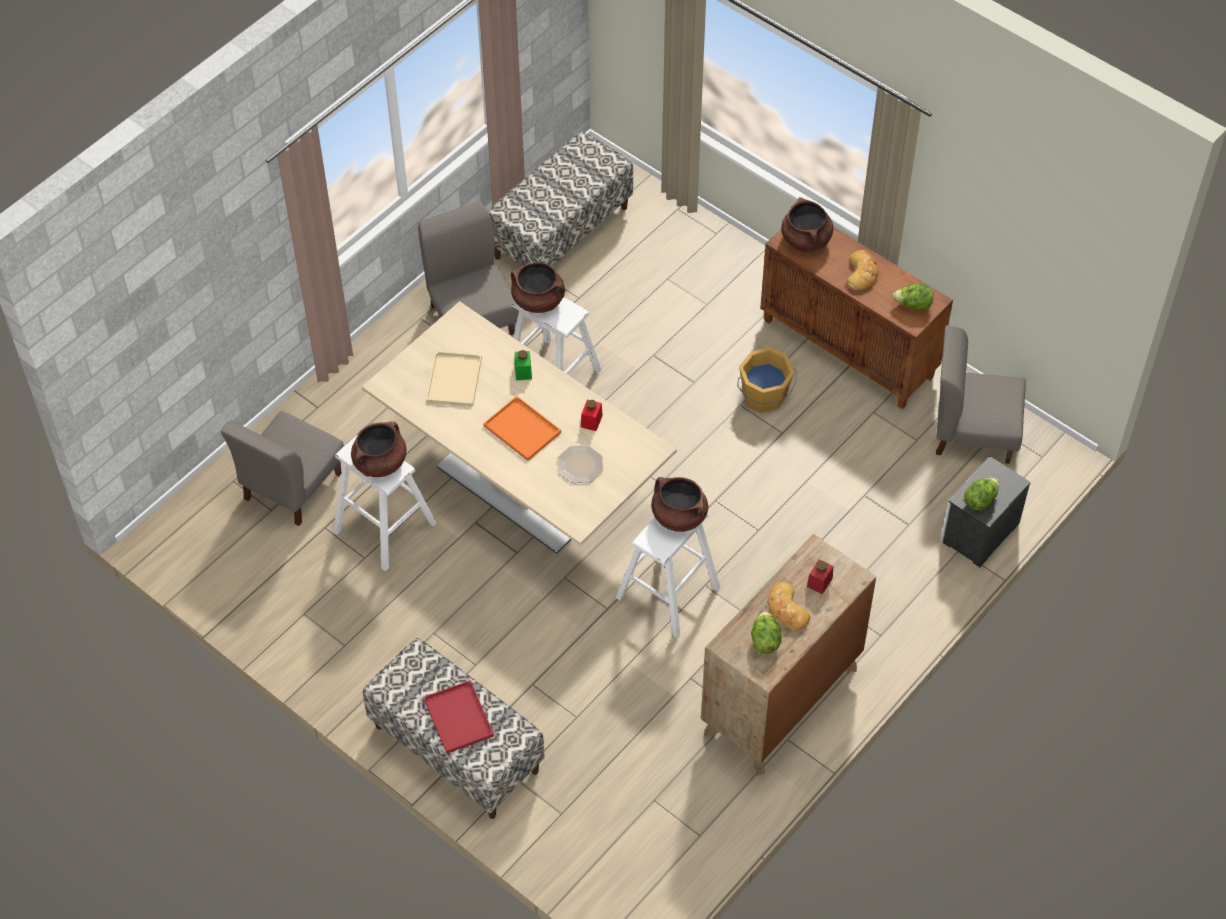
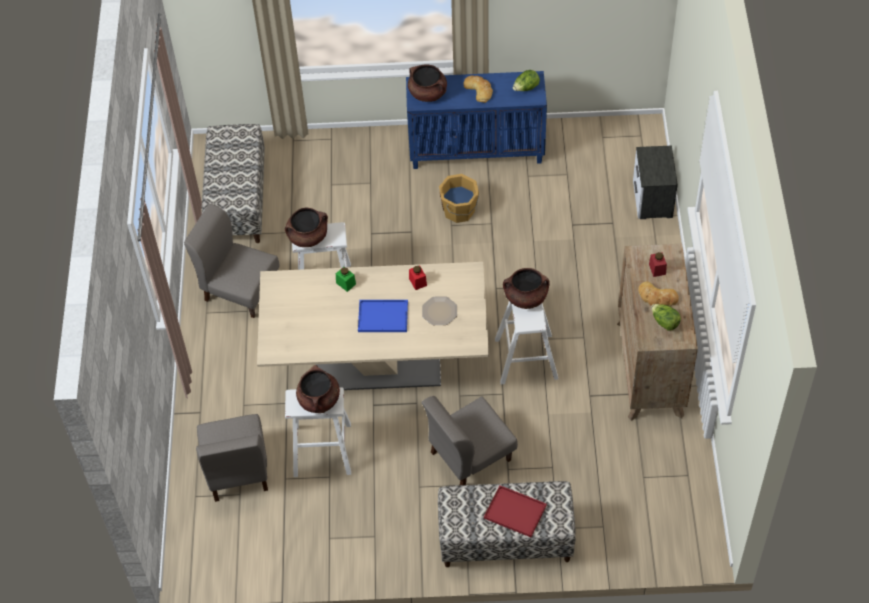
camera: 40 degrees left, 0 degrees up
(453, 378) = (308, 318): beige tray -> none
(523, 429) = (384, 316): orange tray -> blue tray
(849, 348) = (477, 150): brown cabinet -> blue cabinet
(973, 432) = (591, 148): grey chair -> grey chair (470, 456)
(980, 500) = (657, 174): lettuce -> none

